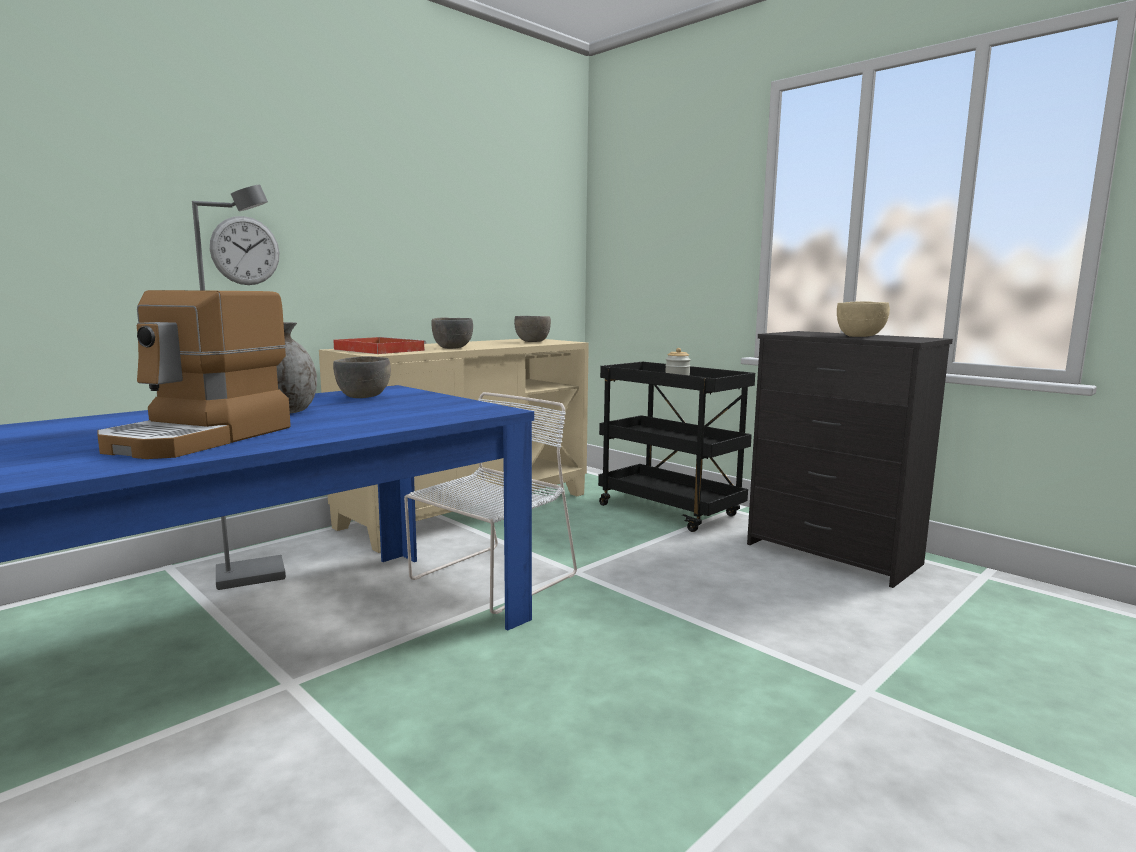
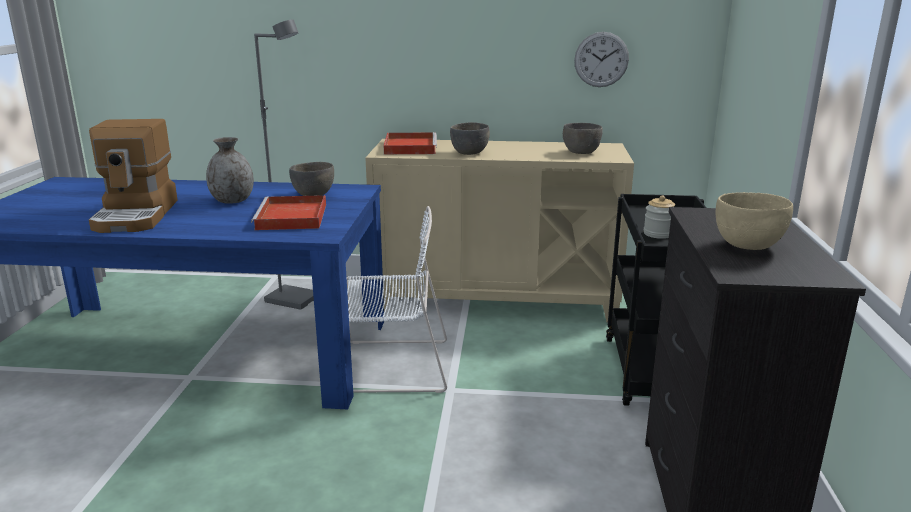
camera: 50 degrees right, 10 degrees up
(201, 438) = (137, 215): coffee machine -> coffee machine turned 75 degrees counterclockwise
(245, 251) = (329, 58): wall clock -> wall clock (601, 59)
(414, 408) = (292, 217): none -> red tray

